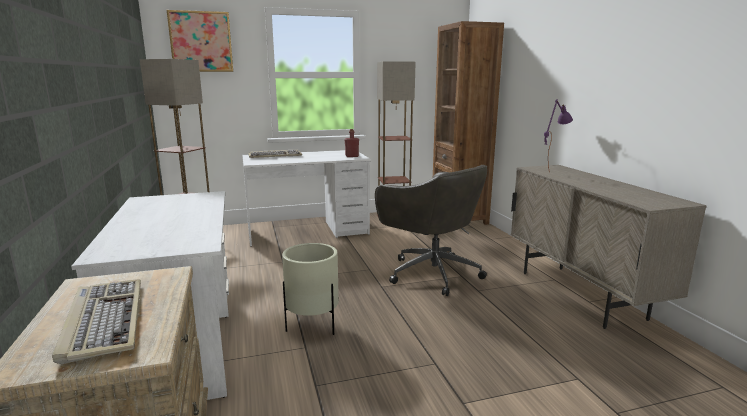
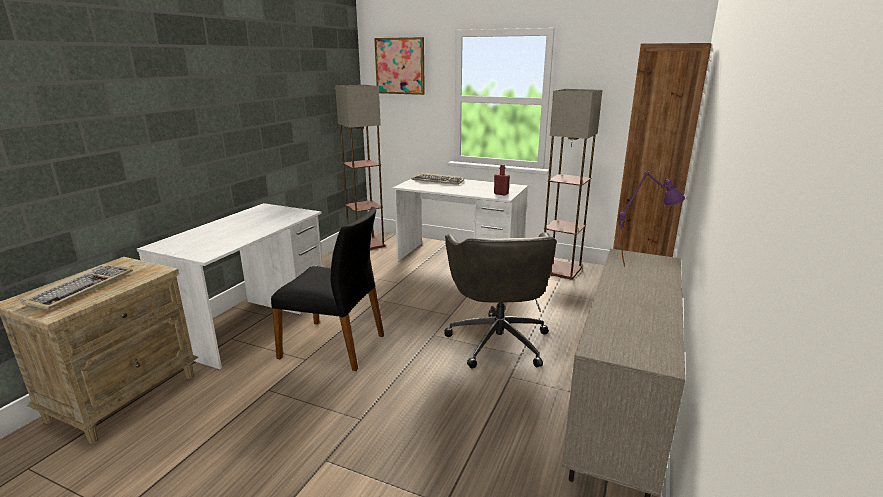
camera: 40 degrees right, 5 degrees up
(313, 325) = (334, 345): beige planter -> black chair

